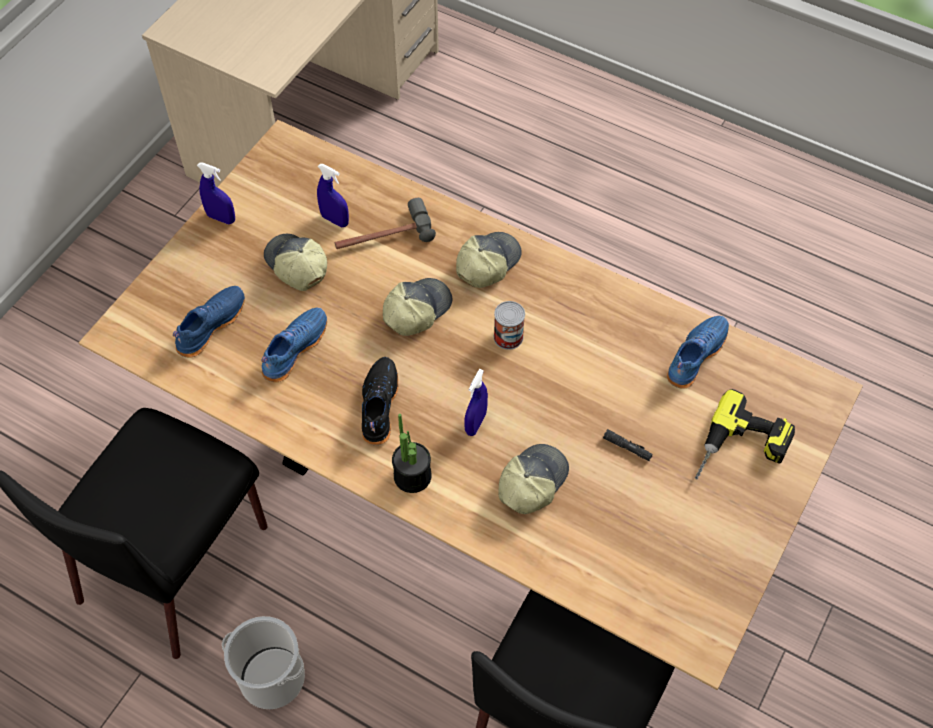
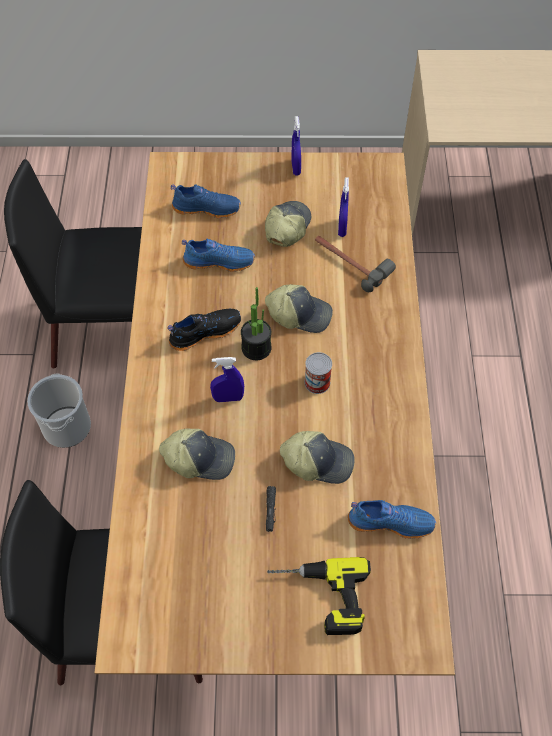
camera: 60 degrees right, 0 degrees up
(412, 476) = (160, 381): potted plant -> potted plant (256, 348)
(487, 263) = (373, 337): cap -> cap (318, 461)

